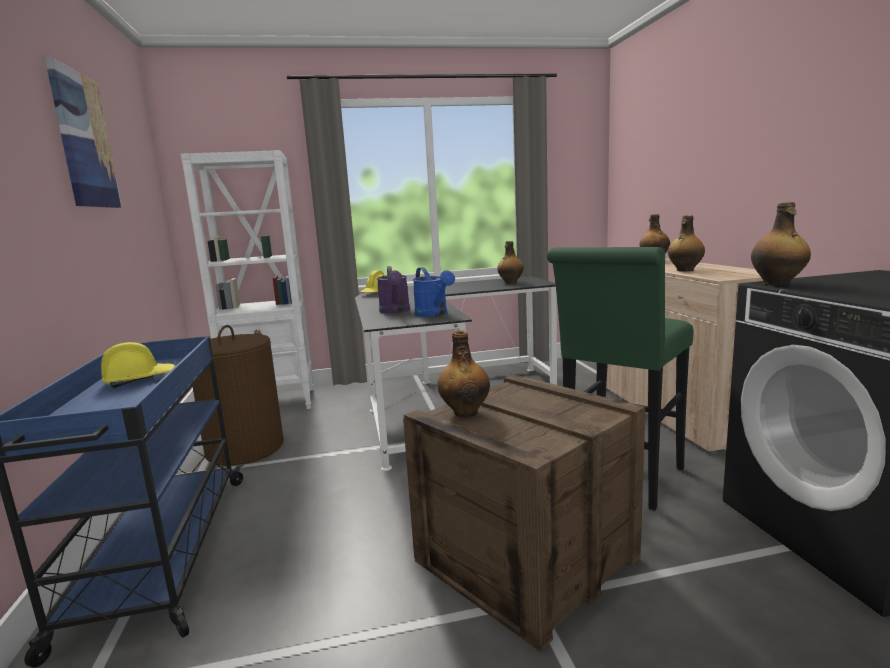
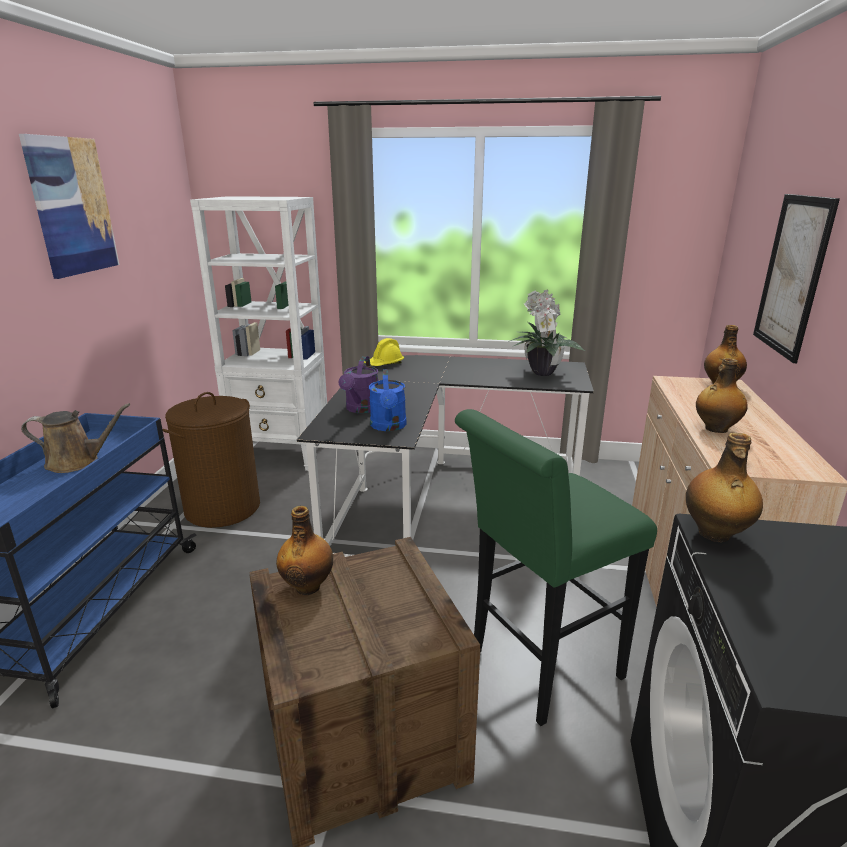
camera: 20 degrees right, 10 degrees up
(140, 379) = (77, 462): yellow hard hat -> brown watering can
(510, 283) = (541, 374): bottle -> potted plant
(689, 171) = (792, 275): none -> picture

